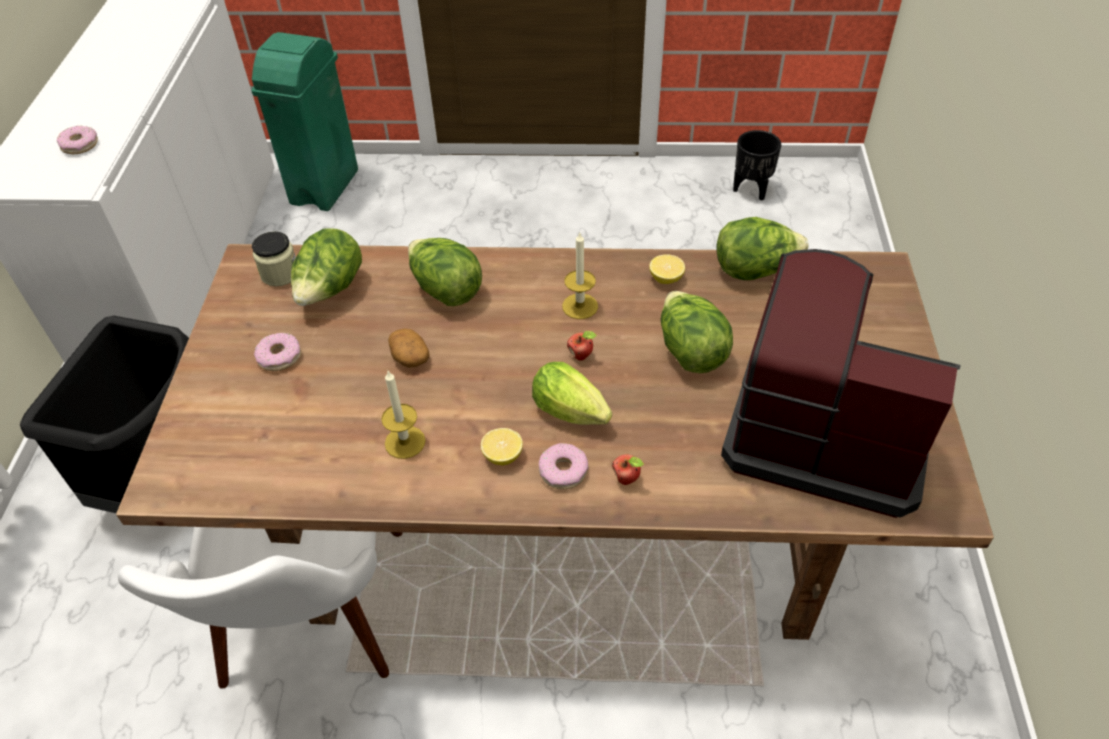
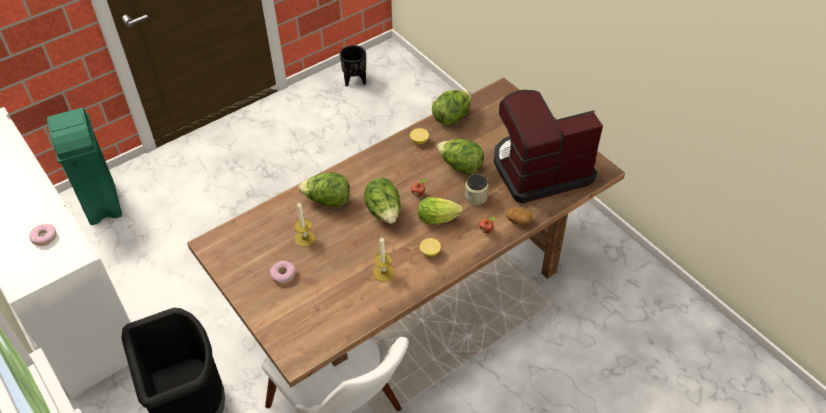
camera: 40 degrees left, 0 degrees up
(280, 273) = (235, 239): jar -> jar (476, 197)
(330, 291) = (271, 232): lettuce -> lettuce (384, 212)
(409, 357) = (344, 238): potato -> potato (518, 220)
(563, 471) = (459, 243): donut -> none
(580, 306) = (395, 173): candle -> candle (305, 238)

